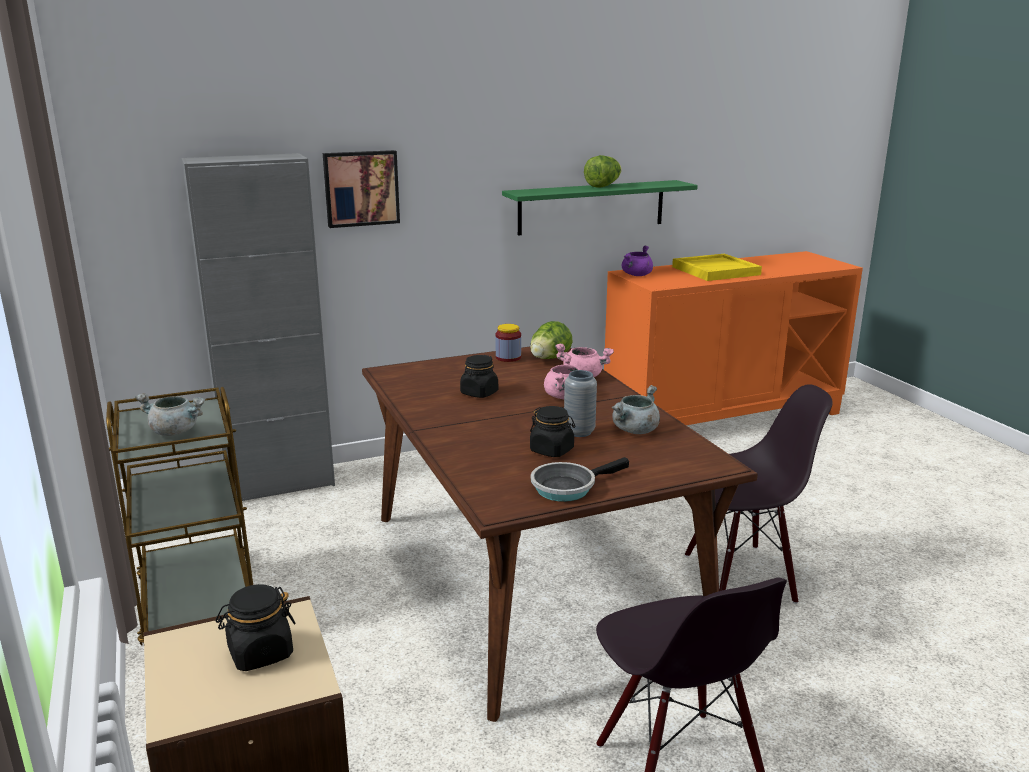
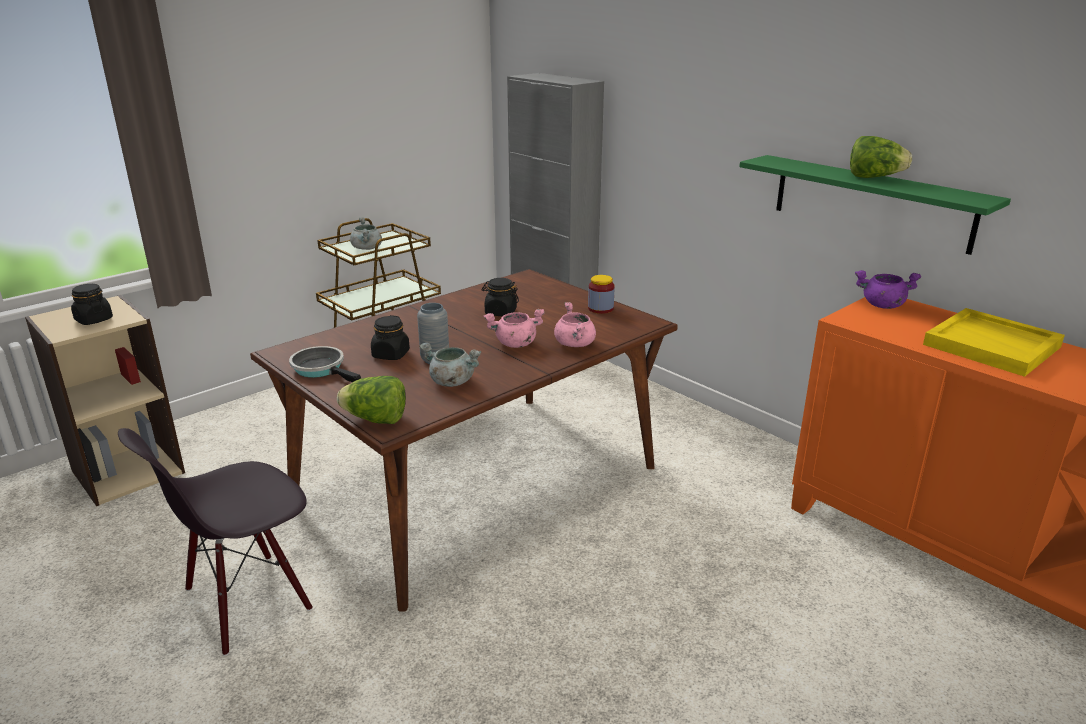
camera: 70 degrees right, 5 degrees up
(361, 188) = (645, 122): picture -> none
(549, 359) = (614, 324): lettuce -> lettuce (375, 420)
(739, 576) = (547, 612): black chair -> none

